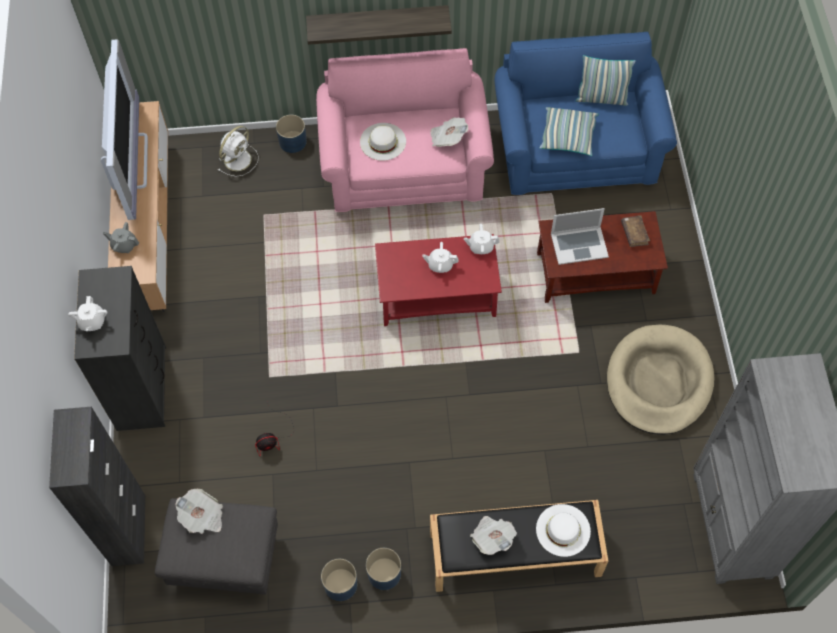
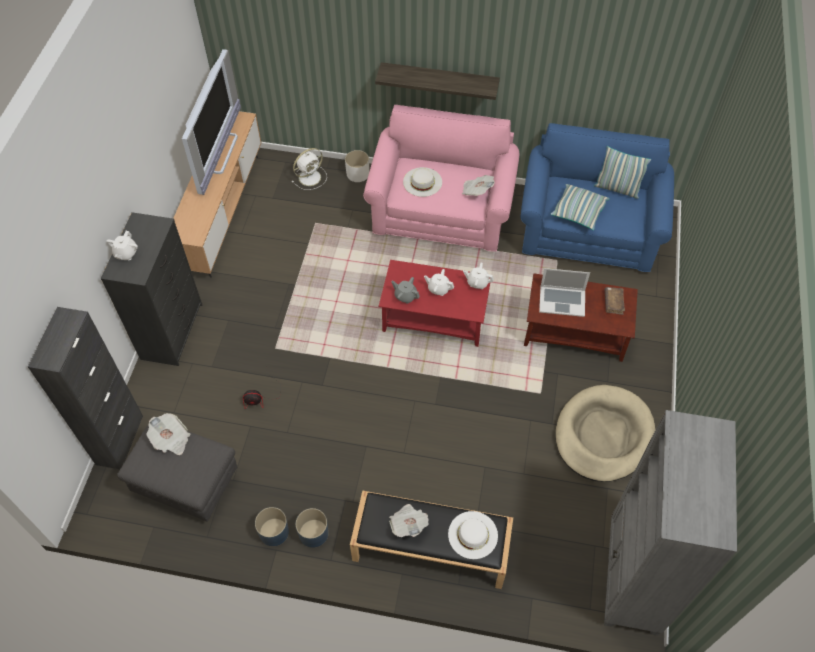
camera: 15 degrees right, 5 degrees down
(124, 245) = (188, 213): grey teapot -> grey teapot (405, 296)
(293, 141) = (358, 173): blue planter -> white planter

